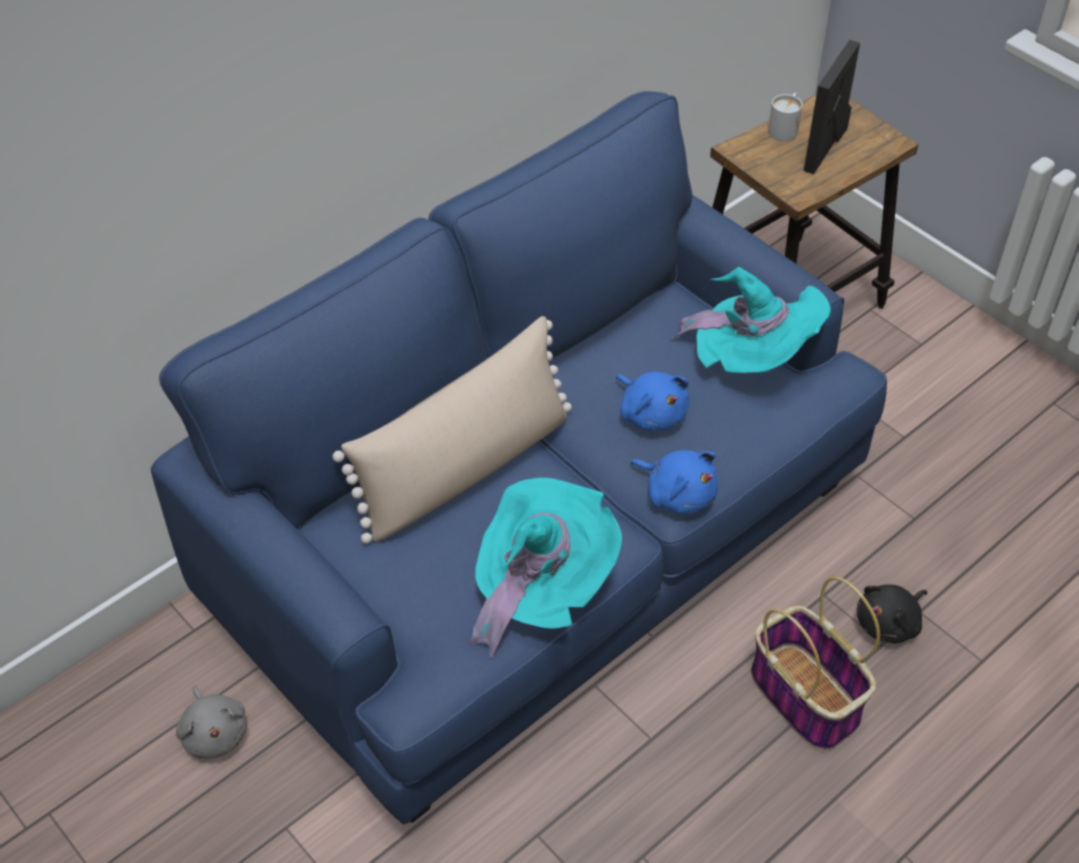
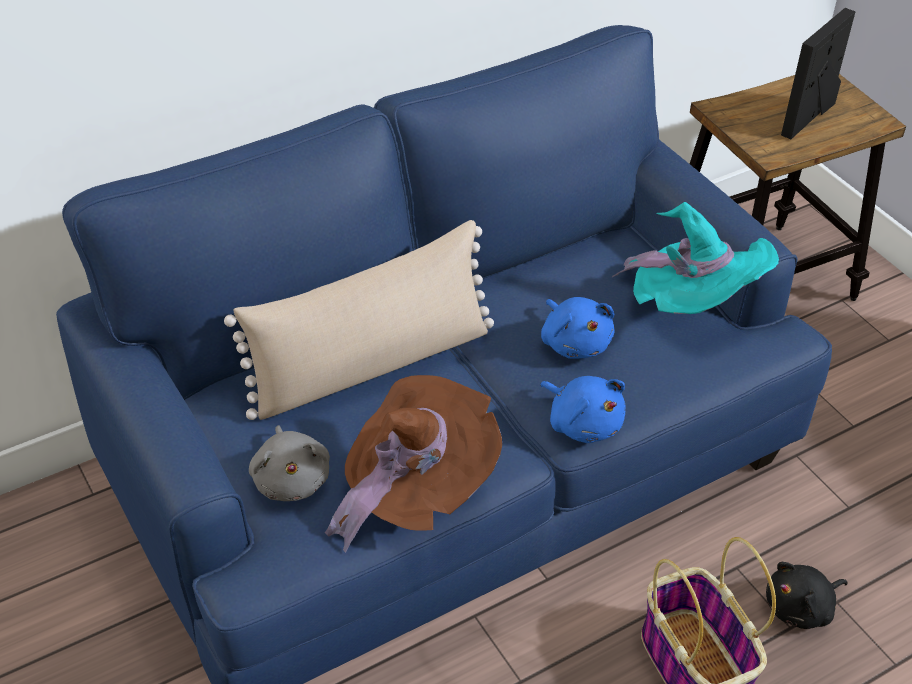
camera: 10 degrees right, 5 degrees down
(214, 733) = (83, 595): grey plush toy -> grey plush toy (291, 479)
(540, 586) = (415, 490): turquoise hat -> brown hat
(785, 128) = (771, 95): white mug -> none

